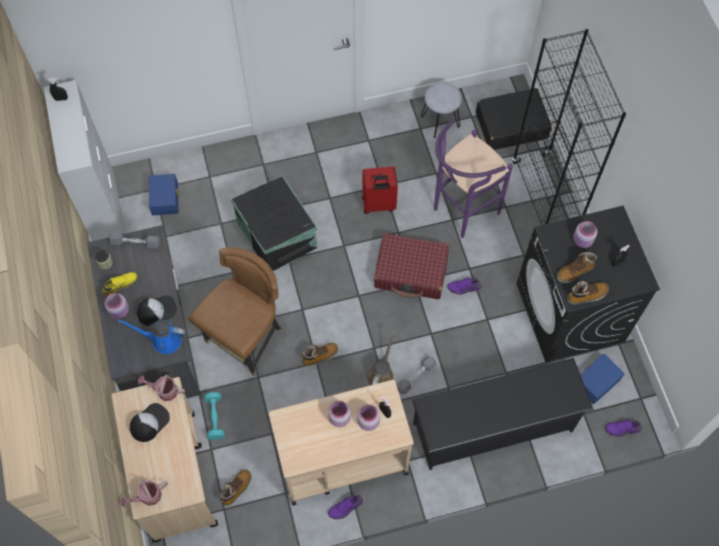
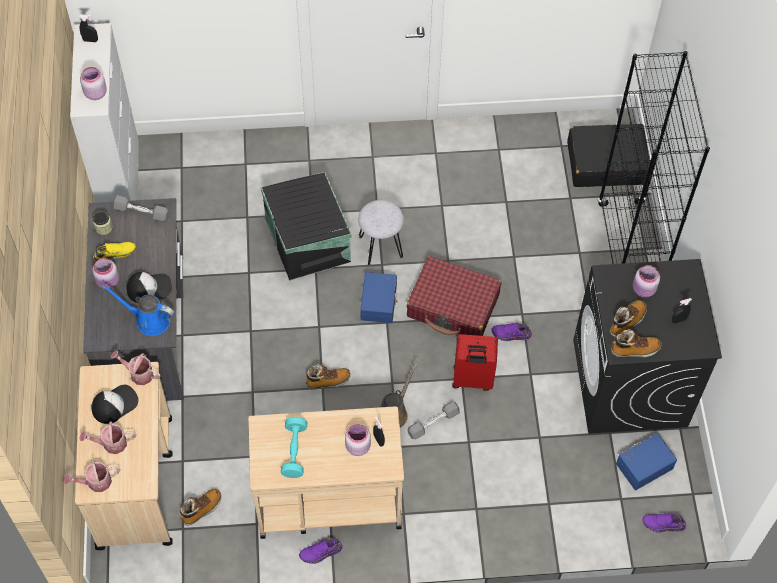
camera: 10 degrees right, 5 degrees down
(154, 459) = (111, 444): none -> watering can
(166, 198) = (191, 179): blue storage box -> blue storage box (380, 302)
(215, 418) = (194, 428): turquoise dumbbell -> turquoise dumbbell (294, 452)
(246, 339) = (248, 348): brown chair -> none
(339, 417) = (326, 436): pink jar -> pink jar (95, 93)
(378, 205) = (431, 226): red suitcase -> red suitcase (472, 379)
(440, 121) = (524, 145): grey stool -> grey stool (381, 247)
(460, 213) = (525, 251): purple stool -> none
(493, 427) = (511, 495): black shoe rack -> none
(575, 271) = (627, 321): boot -> boot turned 150 degrees clockwise

